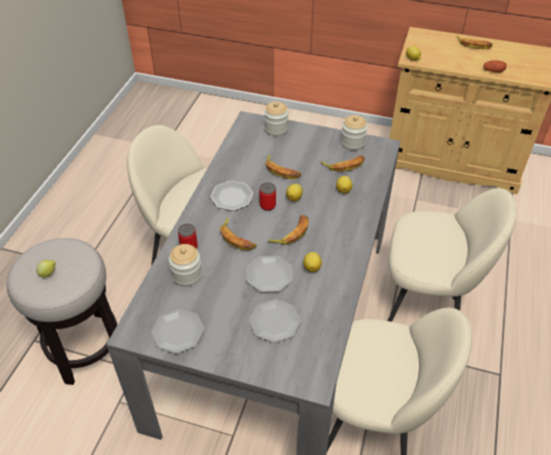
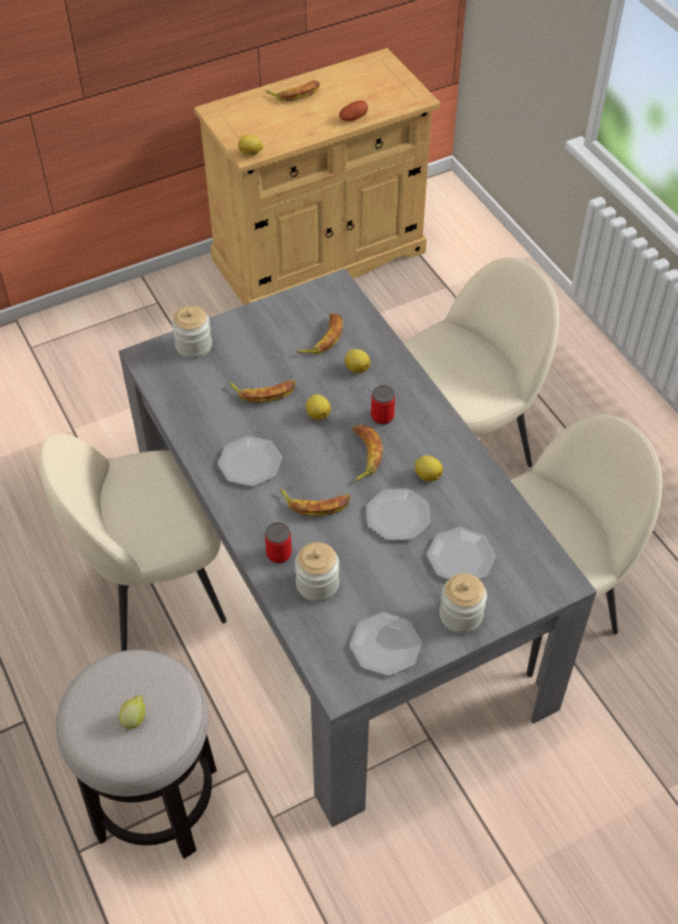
camera: 45 degrees left, 5 degrees up
(267, 205) = (301, 443): can -> can (382, 416)
(352, 143) = (300, 305): jar -> jar (461, 615)

